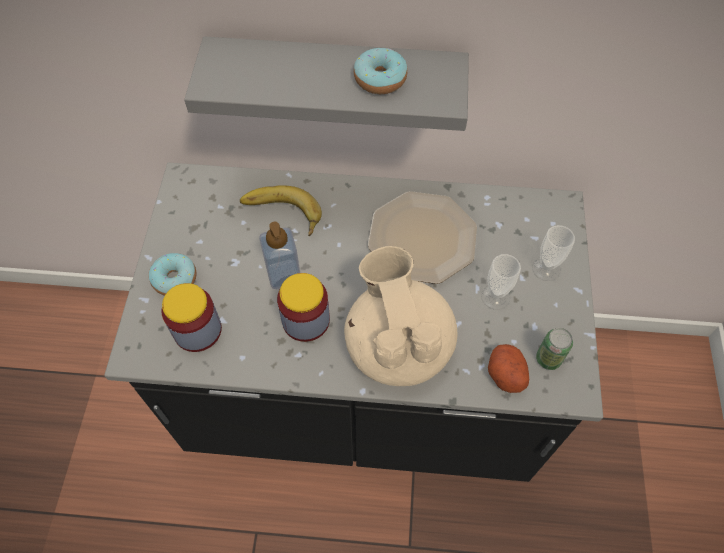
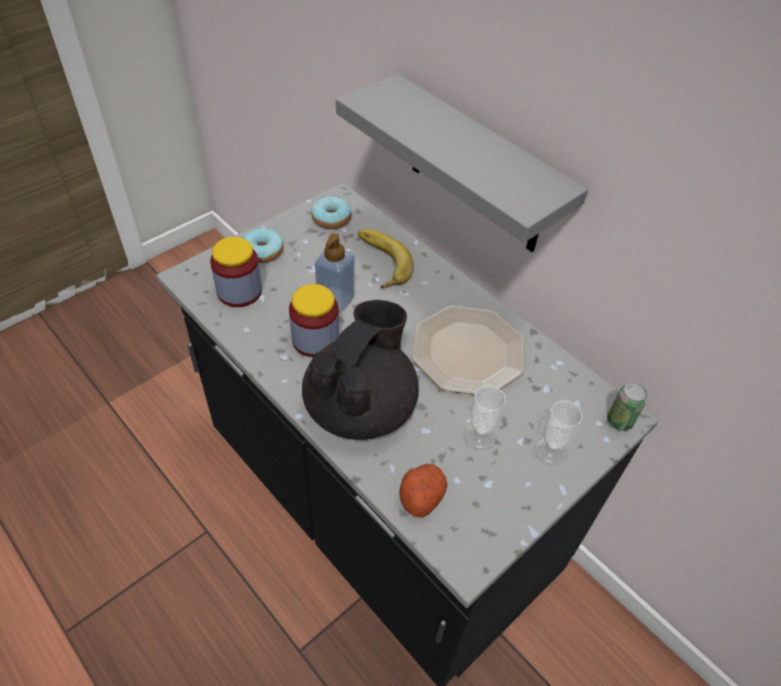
camera: 40 degrees right, 10 degrees down
(380, 79) = (489, 164): donut -> donut (331, 219)
(398, 344) = (361, 407): beige teapot -> black teapot
(548, 359) = (471, 517): can -> can (619, 421)

